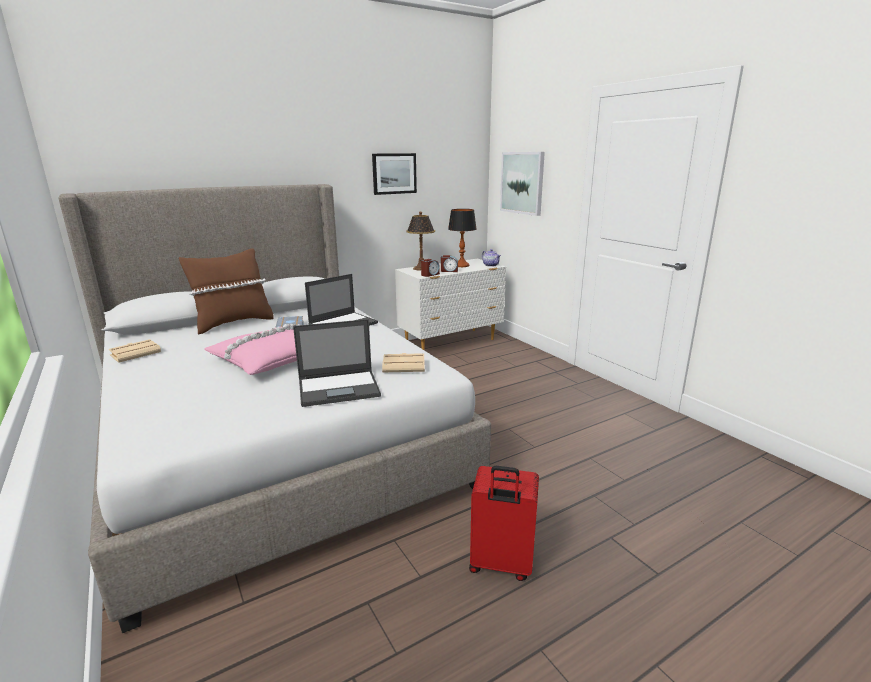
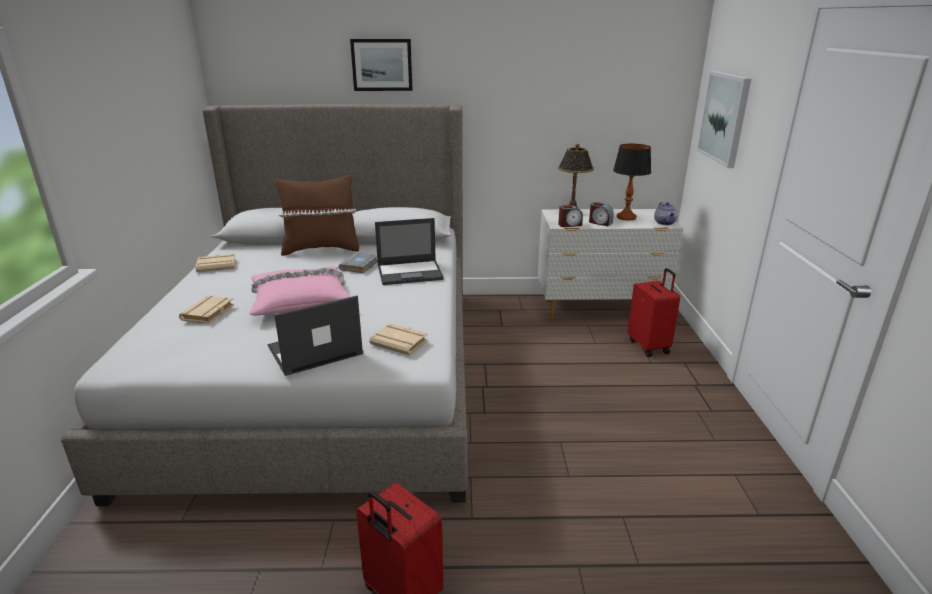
camera: 30 degrees right, 5 degrees up
(191, 387) = (209, 313): none -> beige book
(340, 388) = (314, 351): laptop -> laptop turned 135 degrees clockwise
(394, 173) = (554, 94): picture -> picture (382, 65)
(506, 357) = (649, 346): none -> red suitcase

